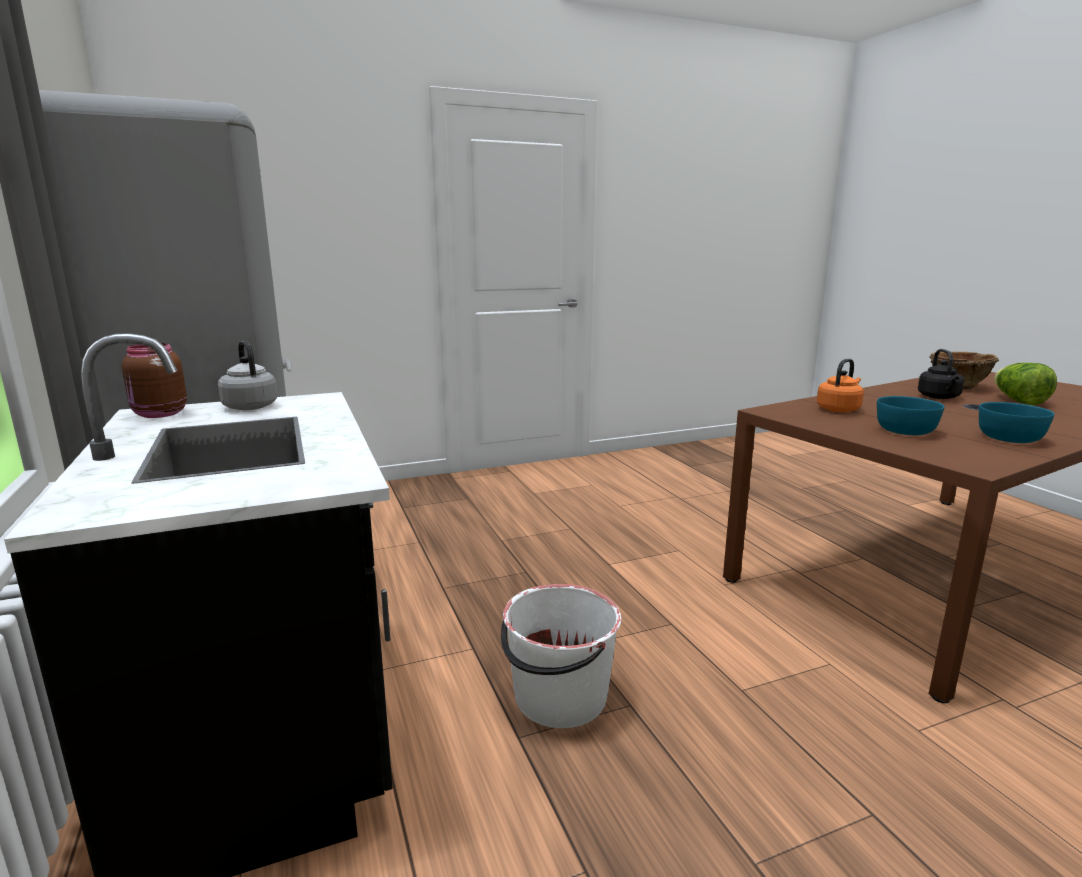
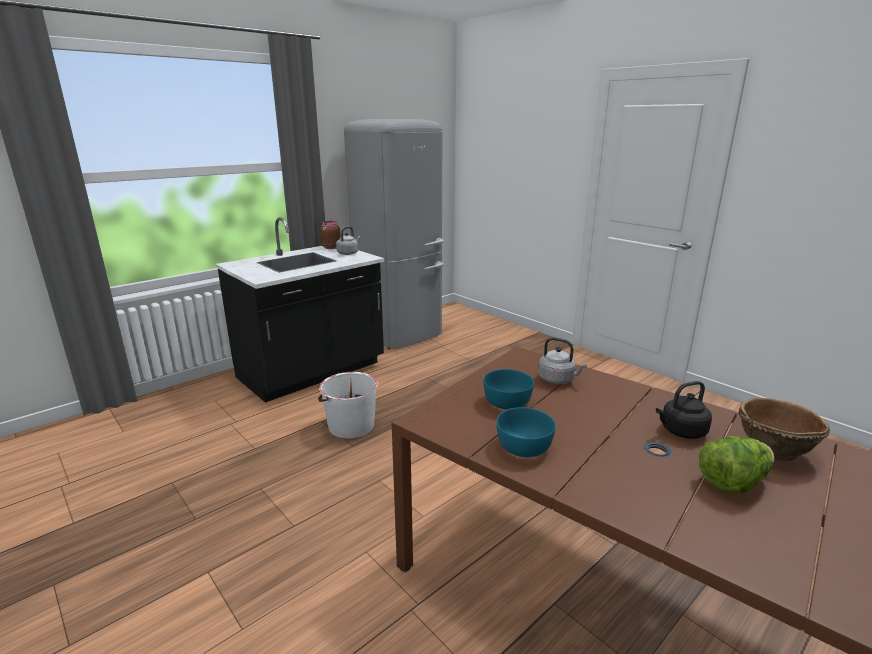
camera: 70 degrees right, 5 degrees up
(839, 409) = (558, 380): orange kettle -> grey kettle

